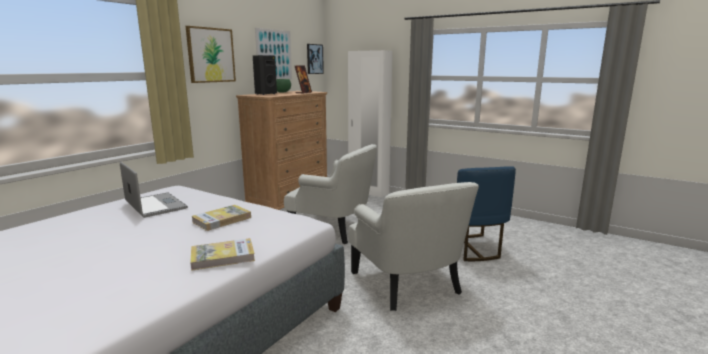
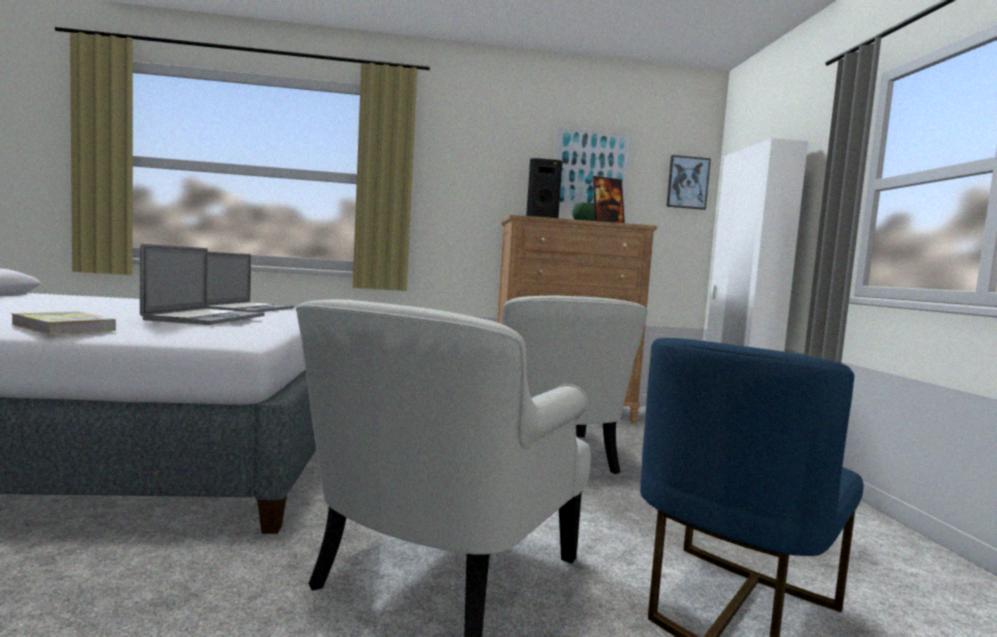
camera: 50 degrees right, 10 degrees down
(211, 55) = (470, 161): picture -> none
(222, 220) = (206, 318): book -> laptop

